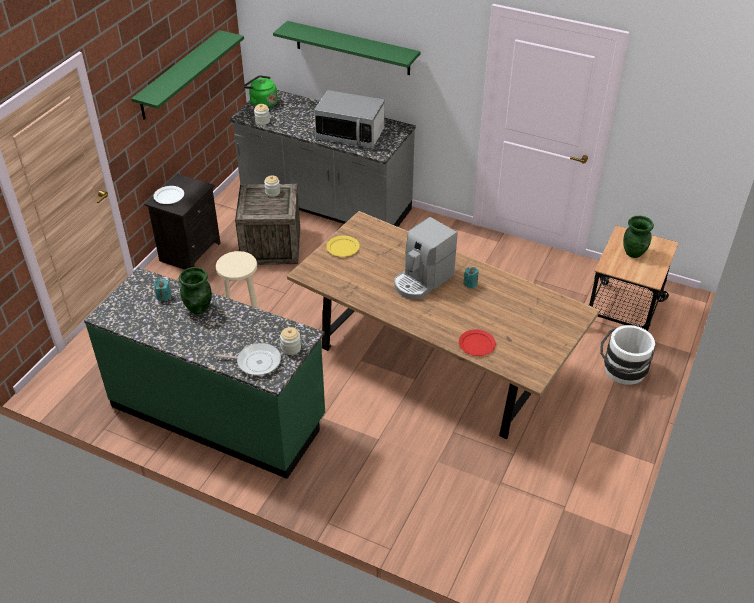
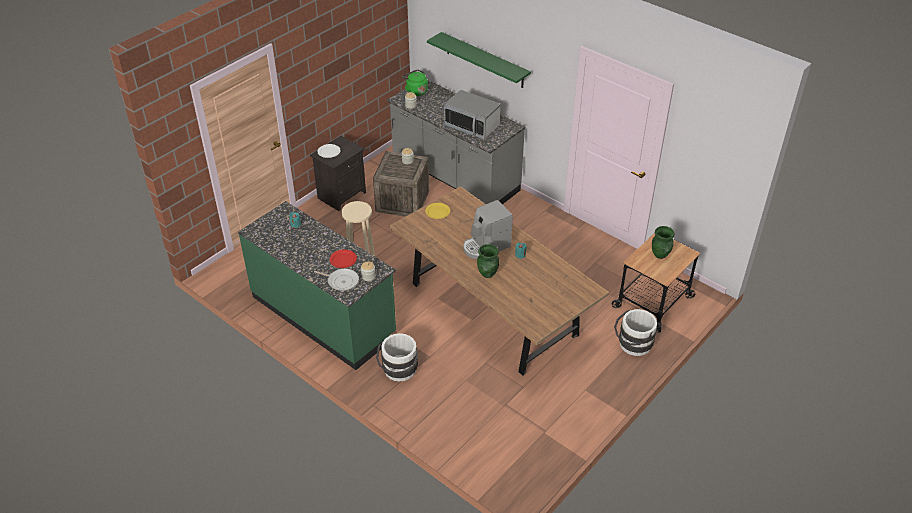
camera: 15 degrees right, 0 degrees up
(179, 75) = (351, 63): green shelf -> none
(199, 308) = (316, 237): green vase -> green vase (488, 273)
(346, 468) = (399, 371): none -> white bucket
(477, 344) = (506, 299): red plate -> red plate (343, 260)

